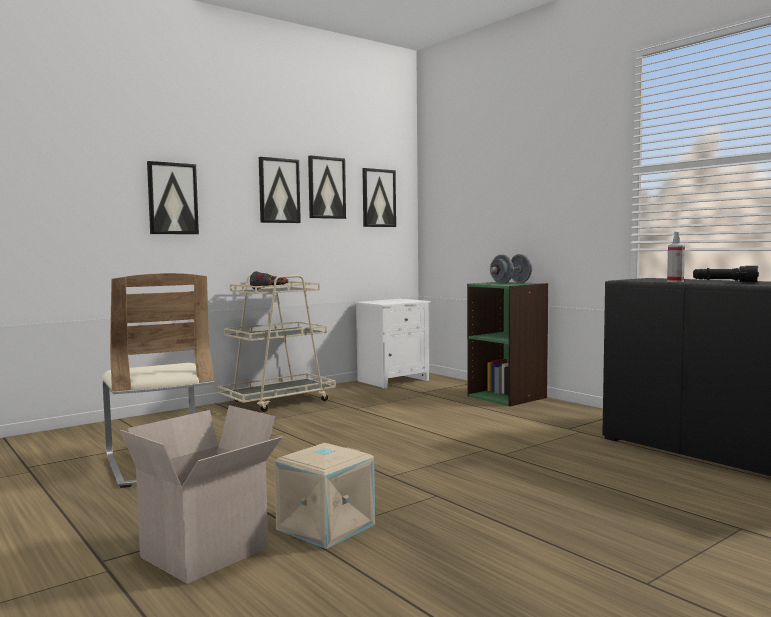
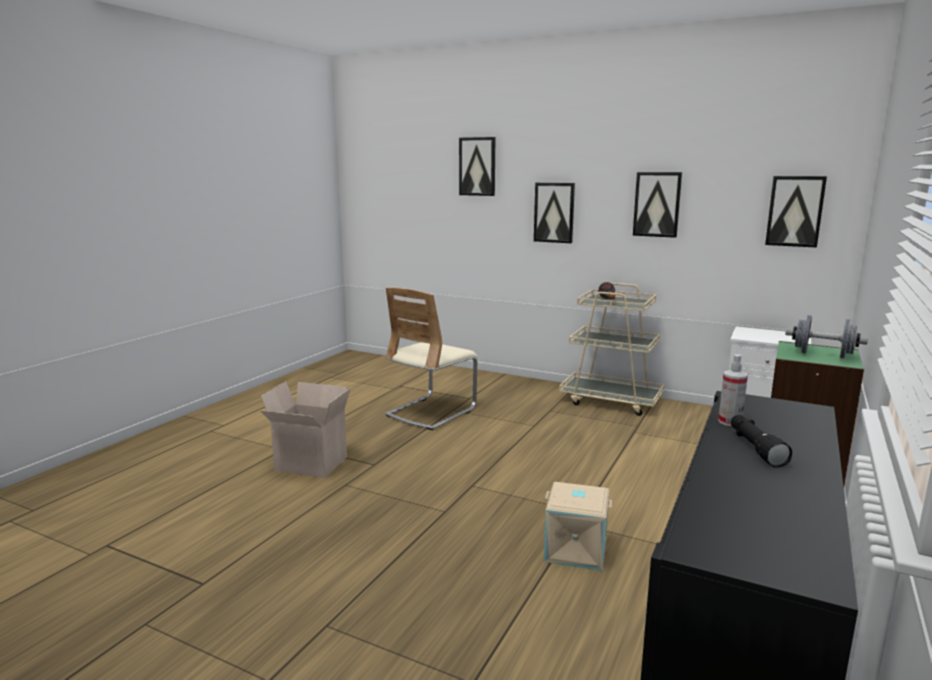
camera: 65 degrees right, 10 degrees up
(325, 526) = (364, 485): beige storage box -> beige storage box (576, 549)
(326, 188) = (717, 200): picture -> picture (477, 166)

